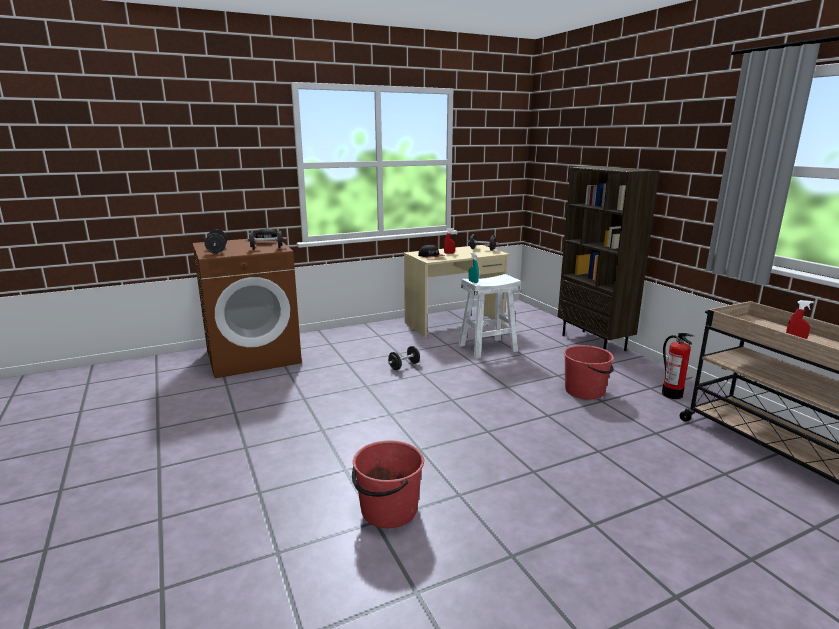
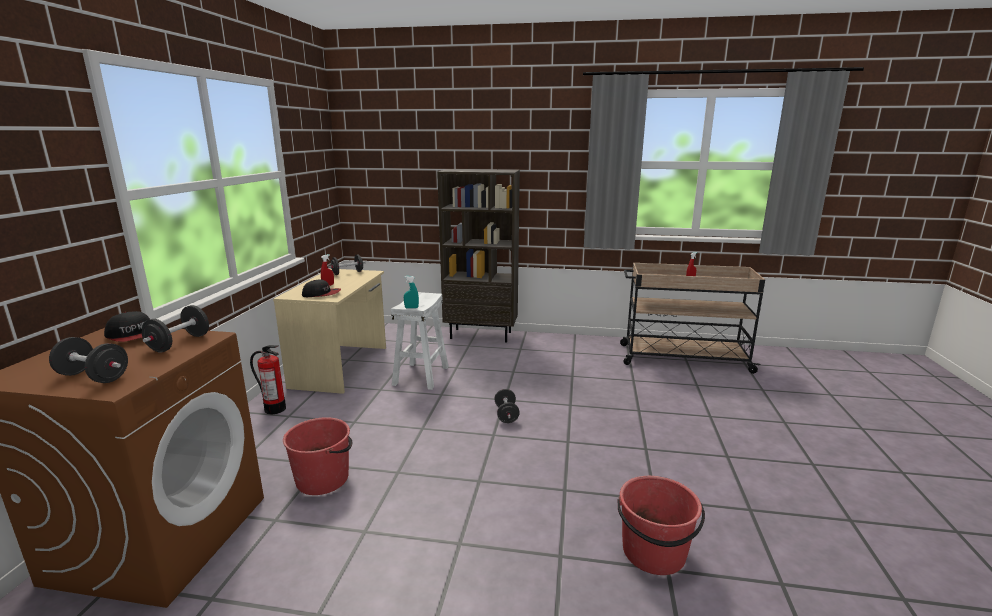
camera: 55 degrees left, 0 degrees up
(404, 366) = (388, 431): black dumbbell -> black dumbbell (506, 415)
(585, 391) = (550, 374): red bucket -> red bucket (323, 479)
(672, 394) = (590, 350): fire extinguisher -> fire extinguisher (275, 409)

